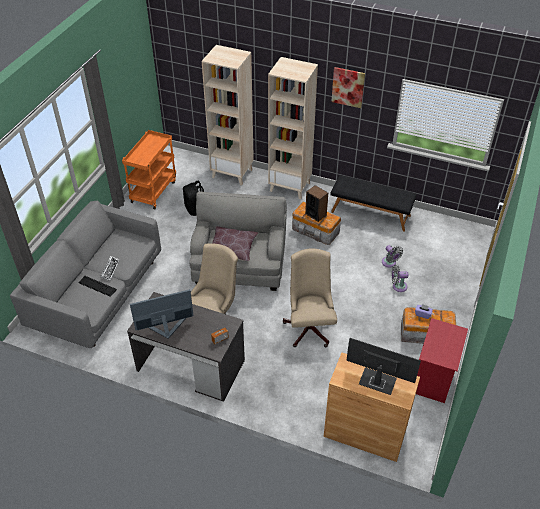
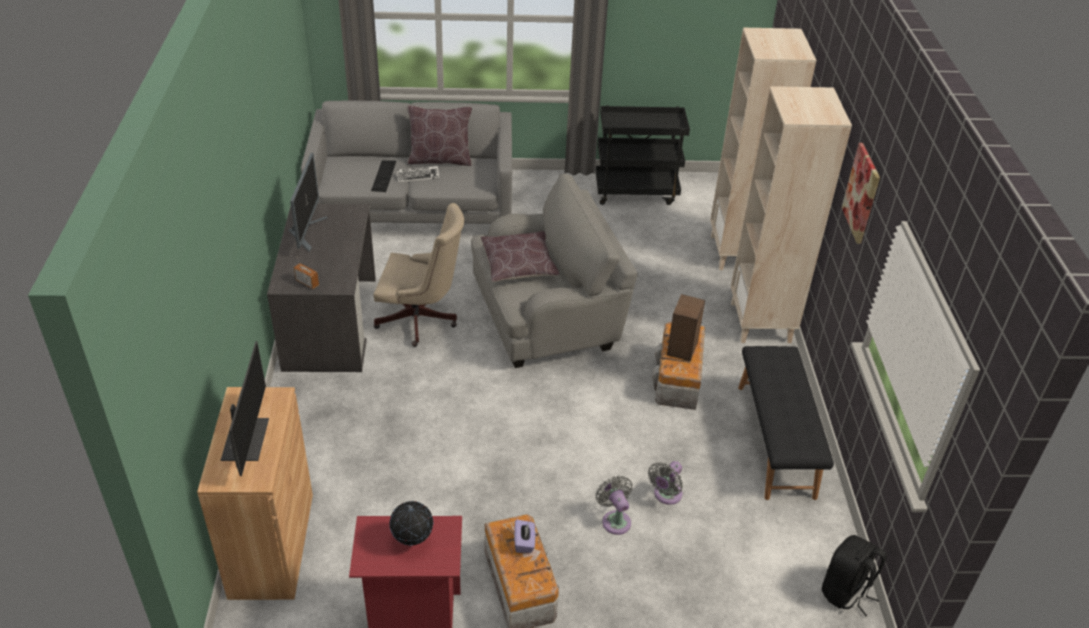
camera: 65 degrees right, 5 degrees down
(98, 254) = (440, 159): none -> brown pillow
(153, 191) = (636, 192): orange cart -> black cart
(165, 329) = (306, 232): monitor -> monitor turned 45 degrees clockwise
(195, 209) = (629, 240): black backpack -> black backpack (846, 592)
(309, 326) = (461, 425): beige office chair -> none
(442, 340) = (412, 540): none -> globe

